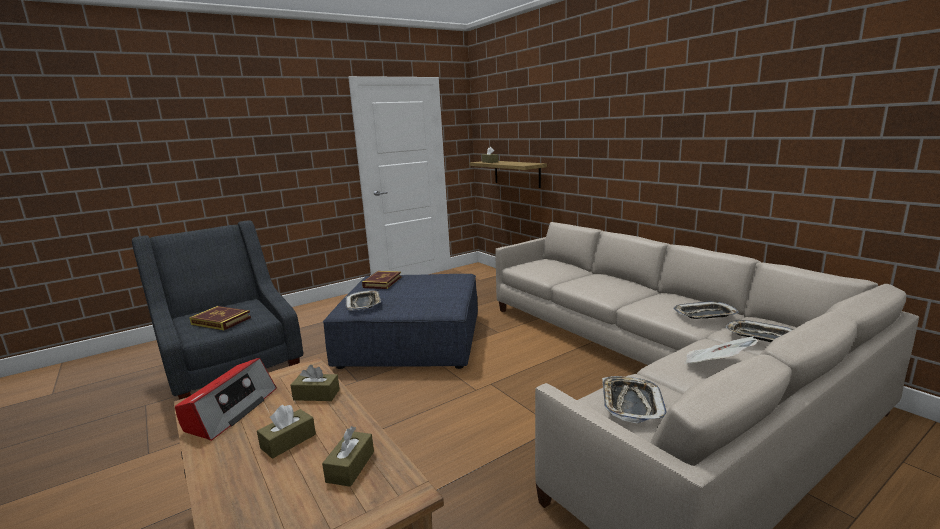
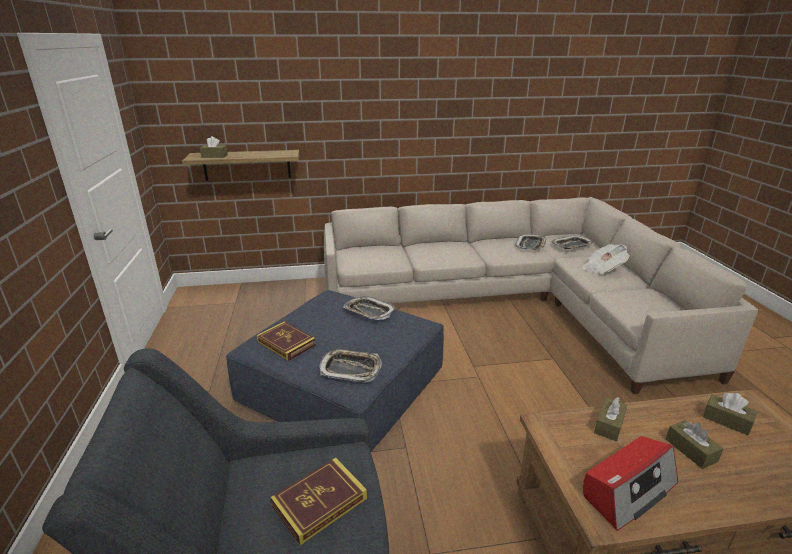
camera: 65 degrees left, 10 degrees up
(230, 410) = (628, 490): radio -> radio turned 105 degrees clockwise
(631, 403) = (641, 304): tray -> tray (369, 311)

